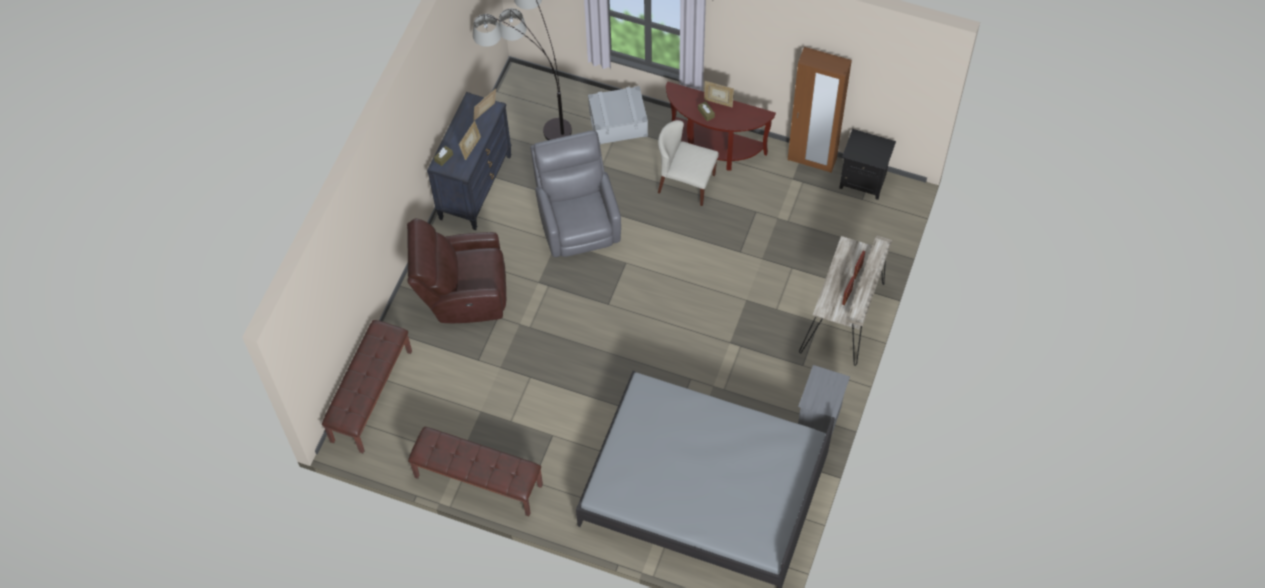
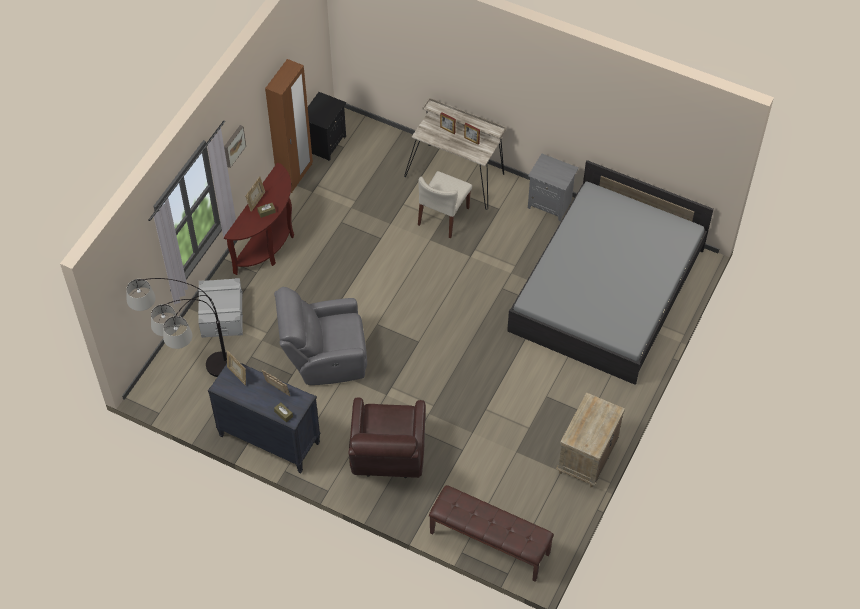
camera: 85 degrees left, 5 degrees down
(478, 481) = (587, 458): brown bench -> beige nightstand
(686, 183) = (301, 269): beige chair -> beige chair (443, 217)
(736, 41) = (233, 145): none -> picture

